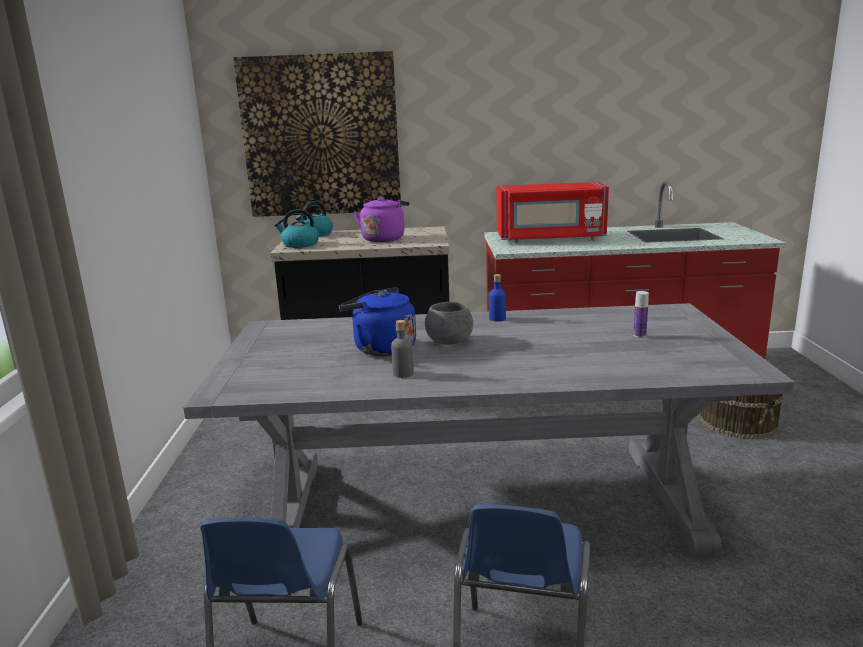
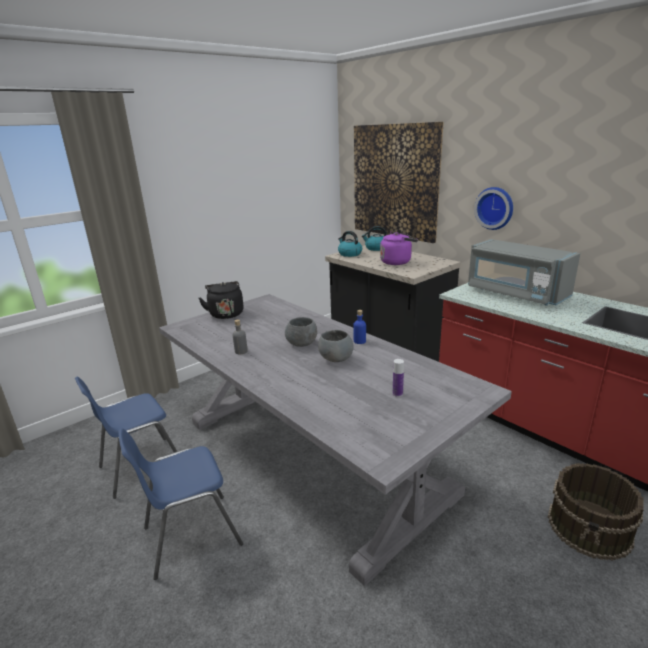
camera: 50 degrees right, 5 degrees up
(252, 356) = (226, 313): none -> black kettle
(381, 348) = (269, 333): blue kettle -> none
(479, 152) = (495, 208): none -> wall clock
(520, 337) = (336, 359): none -> grey bowl
(550, 238) = (515, 293): red microwave -> grey microwave

